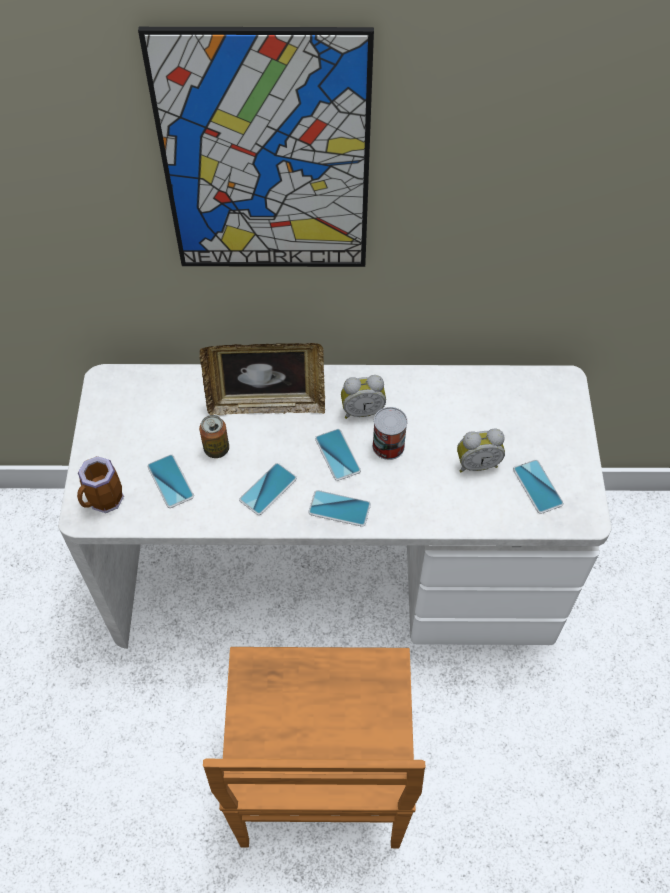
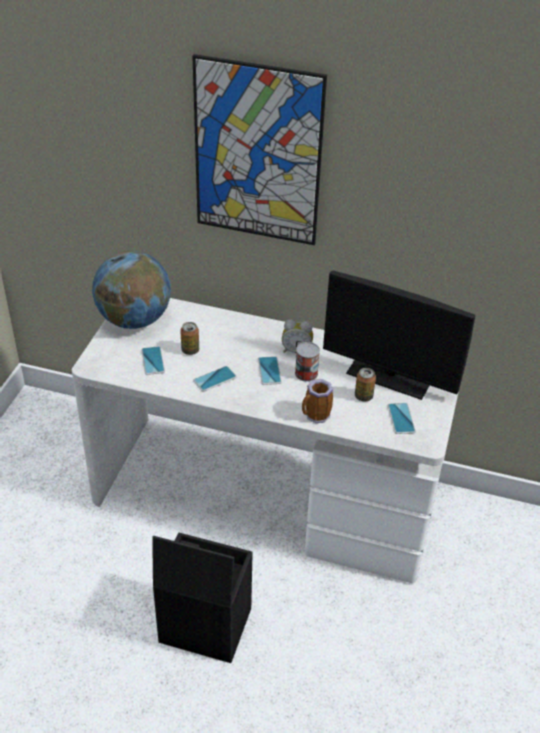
camera: 15 degrees right, 15 degrees down
(105, 502) = (106, 362): mug -> mug (316, 416)
(118, 416) = (134, 320): none -> globe
(266, 404) = (233, 334): picture frame -> none
(320, 782) = (203, 626): brown chair -> black storage box
(339, 508) = (258, 400): phone -> none
(476, 463) = (363, 396): alarm clock -> can
(498, 419) = (390, 375): none -> monitor

